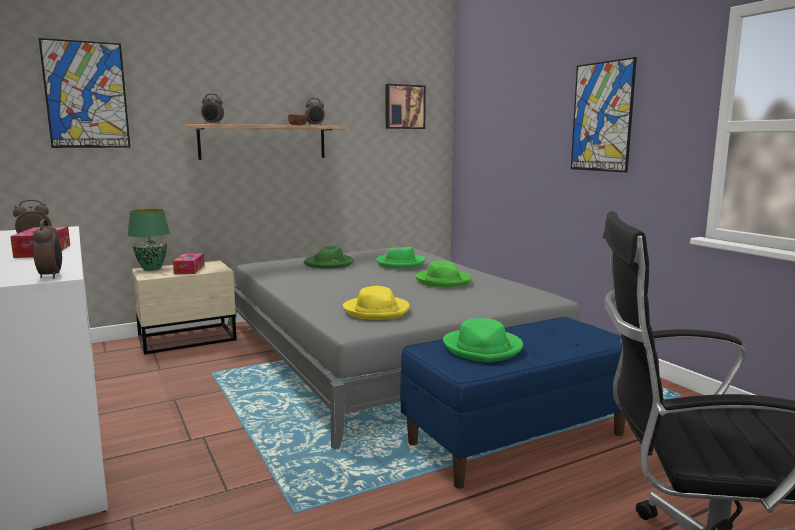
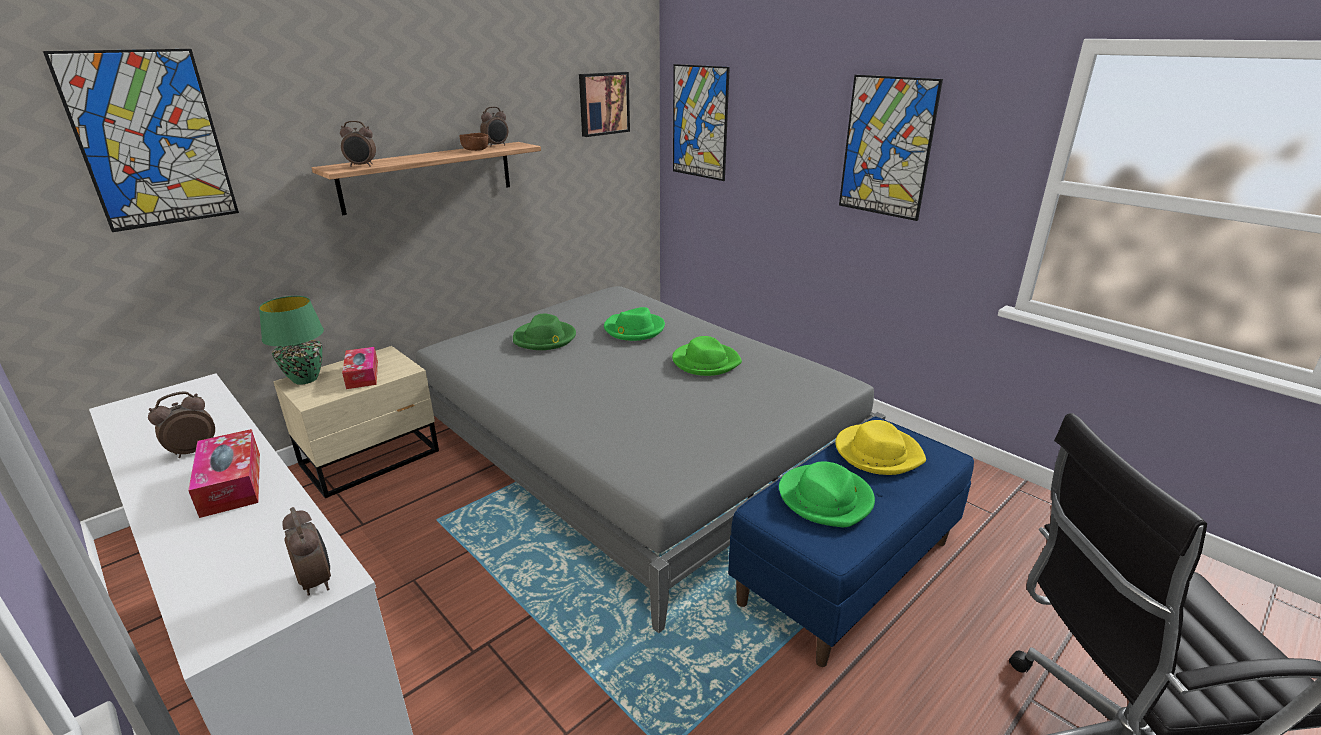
camera: 15 degrees left, 15 degrees up
(377, 311) = (665, 440): yellow hat -> yellow hat (877, 453)
(478, 121) = (699, 122): none -> picture

